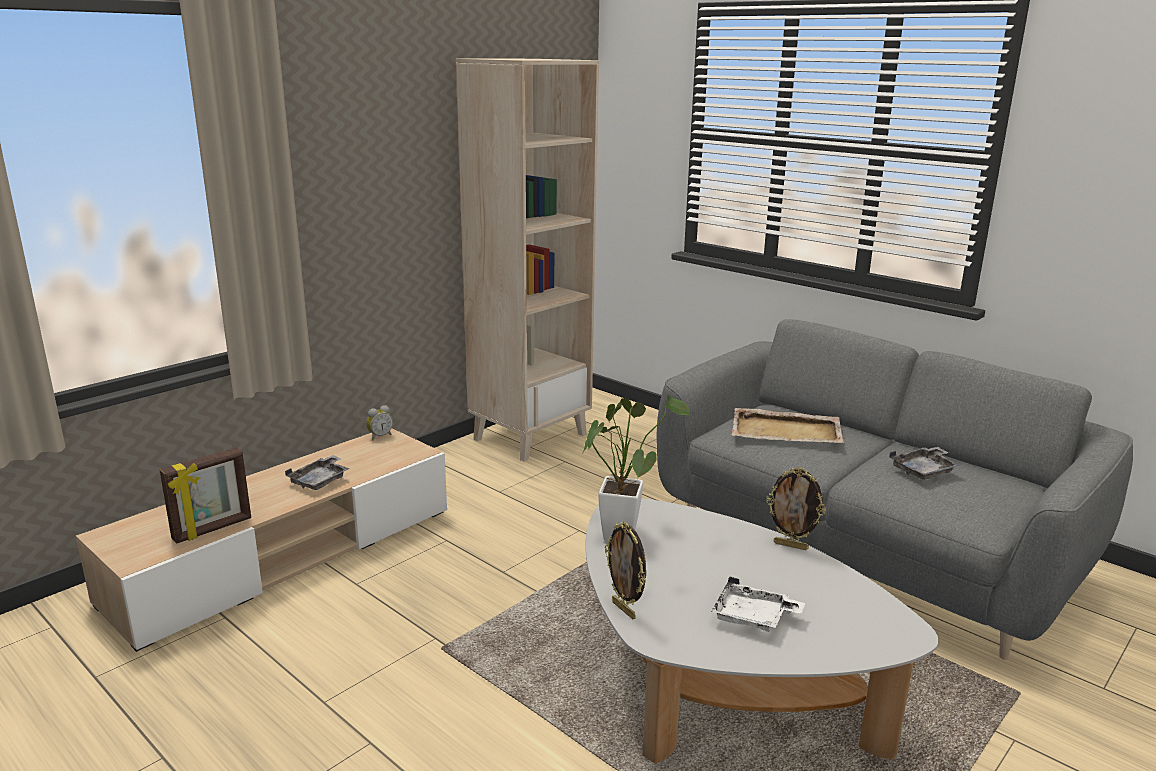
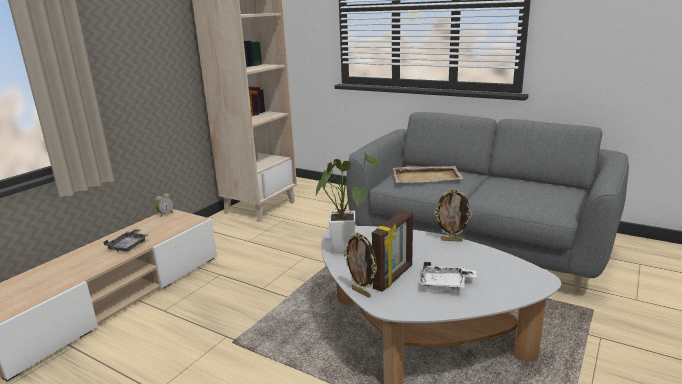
camera: 10 degrees left, 0 degrees up
(213, 529) = (55, 286): picture frame -> picture frame (394, 277)
(924, 471) = (514, 188): grey tray -> none

